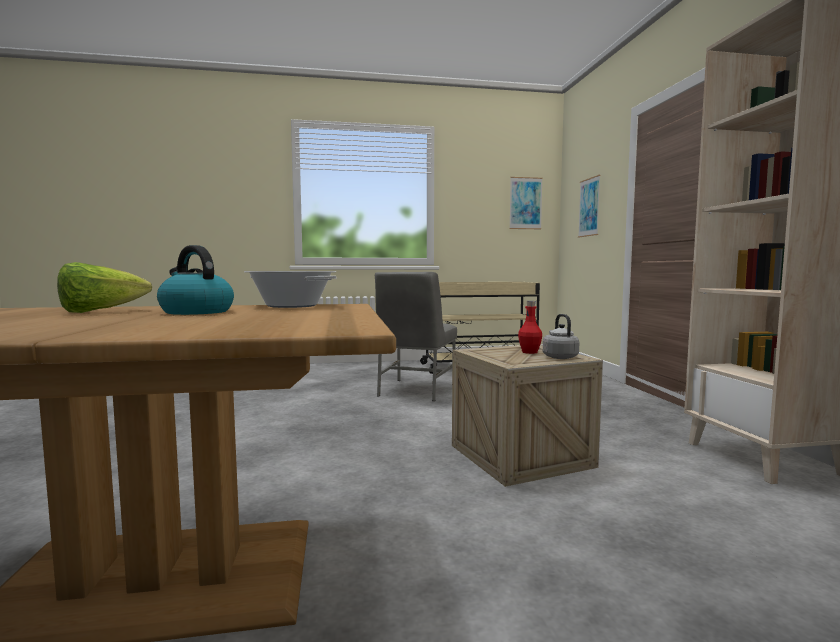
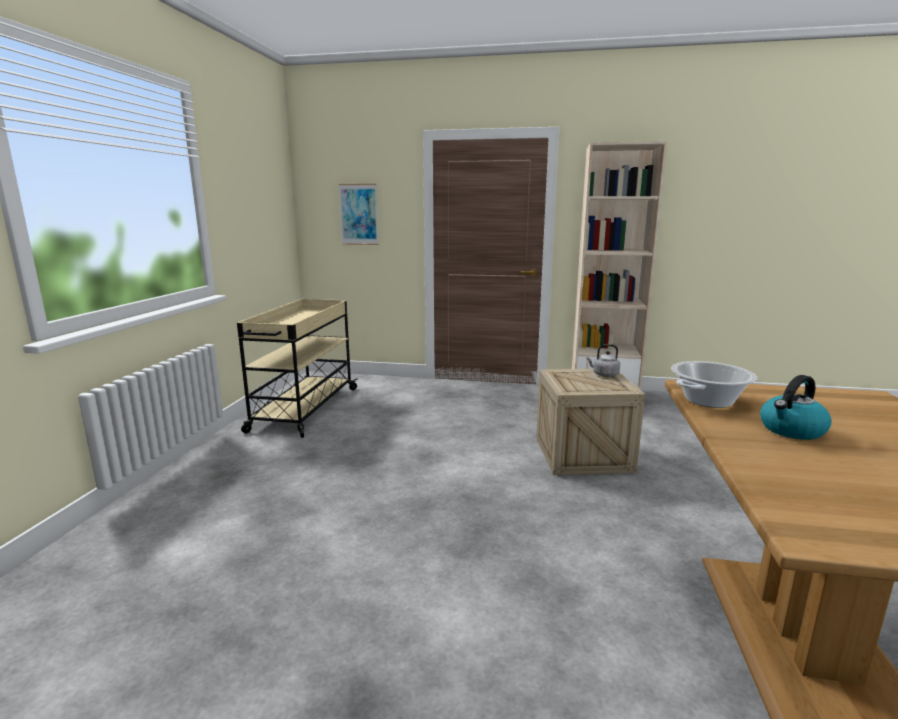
camera: 70 degrees left, 10 degrees up
(100, 311) = (811, 467): lettuce -> none
(415, 390) = (368, 459): grey chair -> none
(525, 203) = (274, 201): picture -> none
(529, 352) = (581, 377): red bottle -> none

